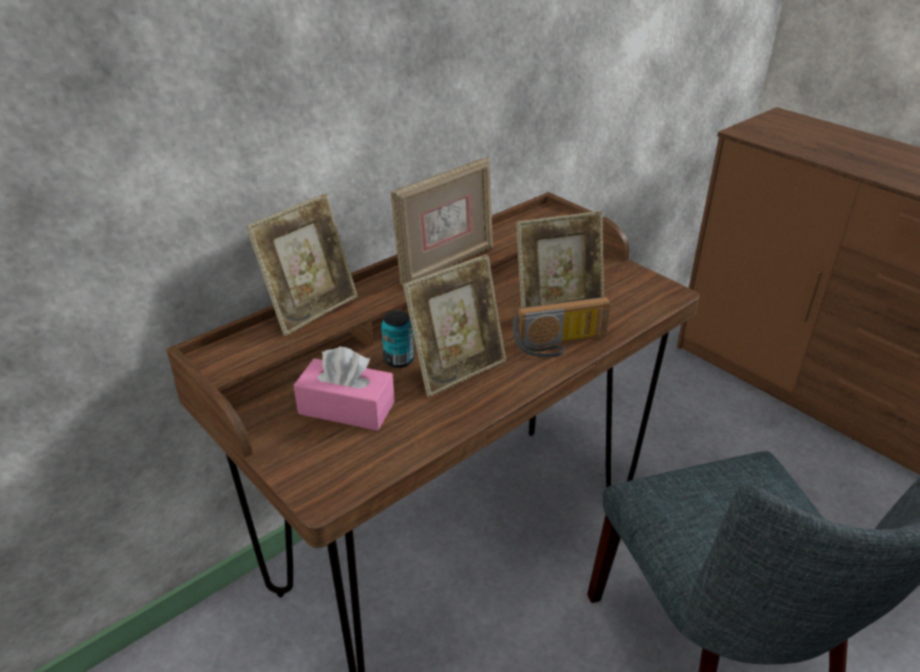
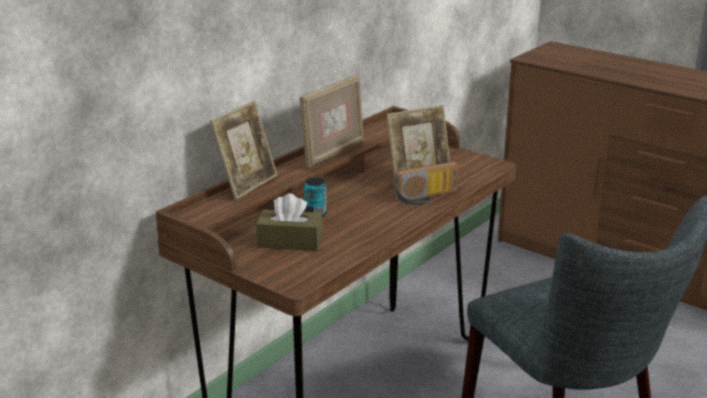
camera: 10 degrees left, 10 degrees down
(346, 408) = (290, 241): pink tissue box -> brown tissue box
(457, 369) = (359, 216): picture frame -> none

